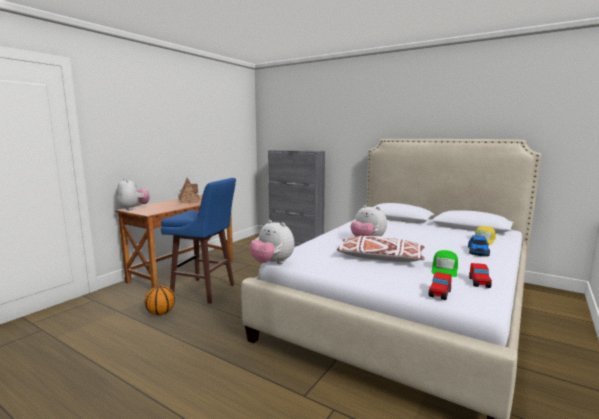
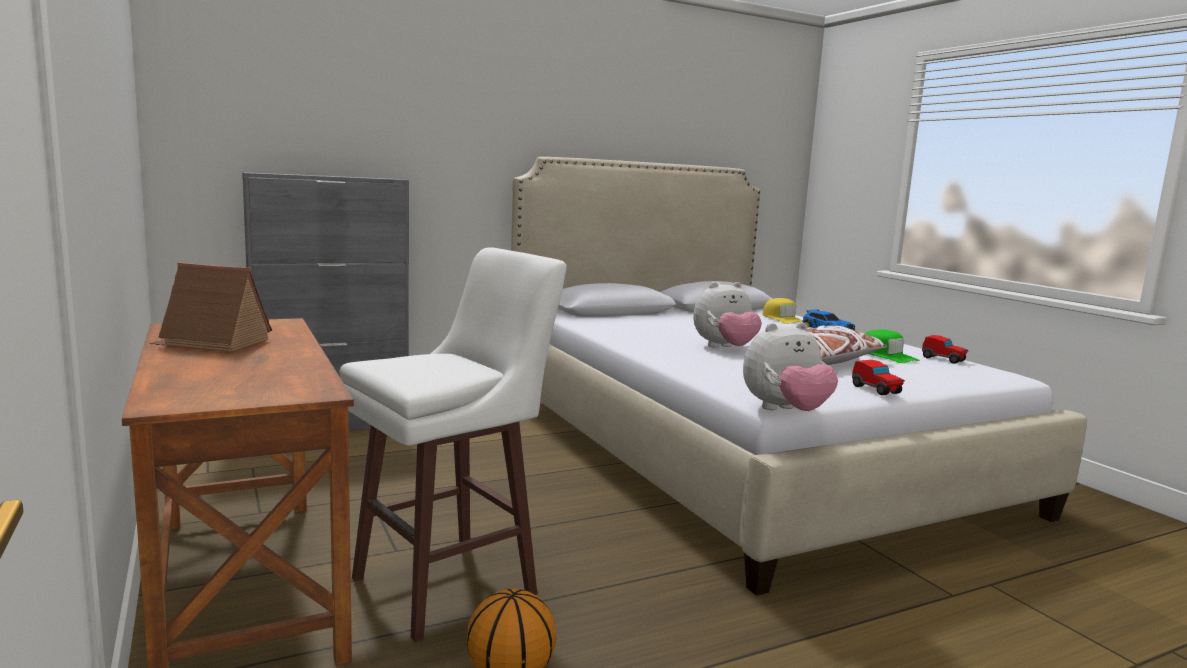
camera: 60 degrees left, 0 degrees up
(133, 208) = (176, 397): plush toy -> none
(204, 291) = (450, 586): blue stool -> white stool
(439, 294) = (977, 378): toy car -> toy car (876, 389)

